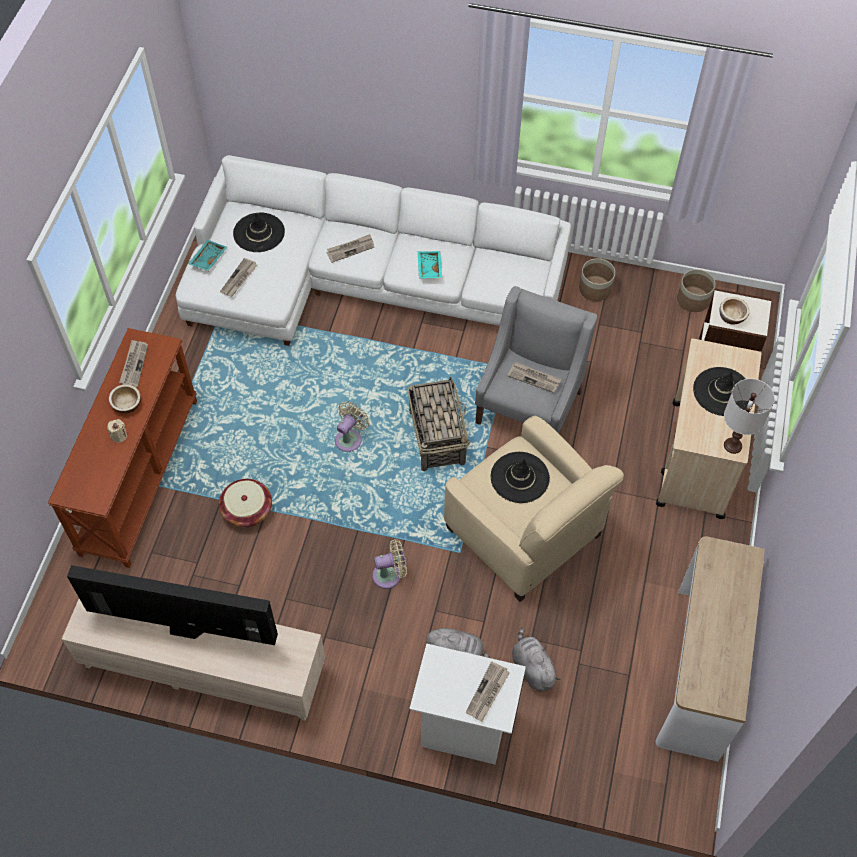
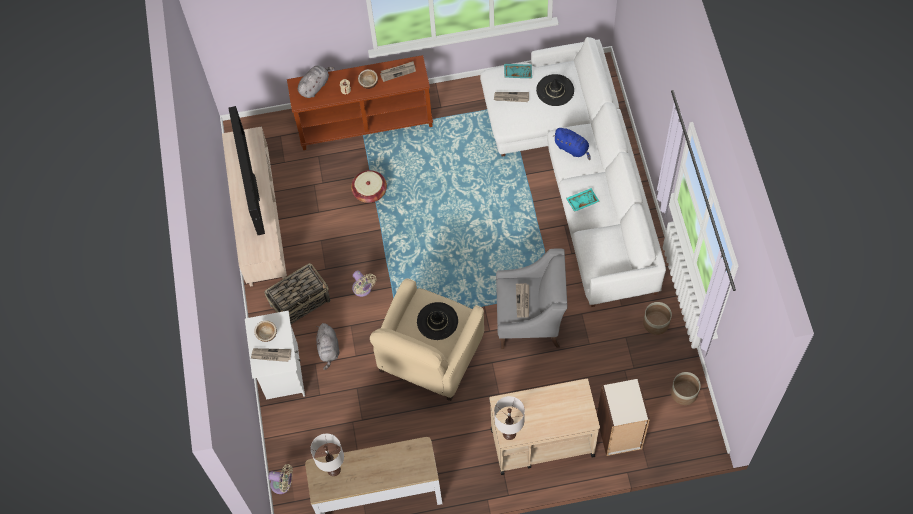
camera: 70 degrees right, 5 degrees up
(350, 249) = (572, 148): newspaper -> blue plush toy
(350, 438) = (449, 224): beige fan -> beige fan (283, 484)
(437, 436) = (477, 273): basket -> basket (301, 302)
(532, 668) = (337, 396): grey plush toy -> grey plush toy (315, 86)
(705, 672) = (333, 469): none -> white table lamp
(722, 392) = (551, 412): black hat -> none
(731, 316) = (618, 397): bowl -> bowl (266, 334)

